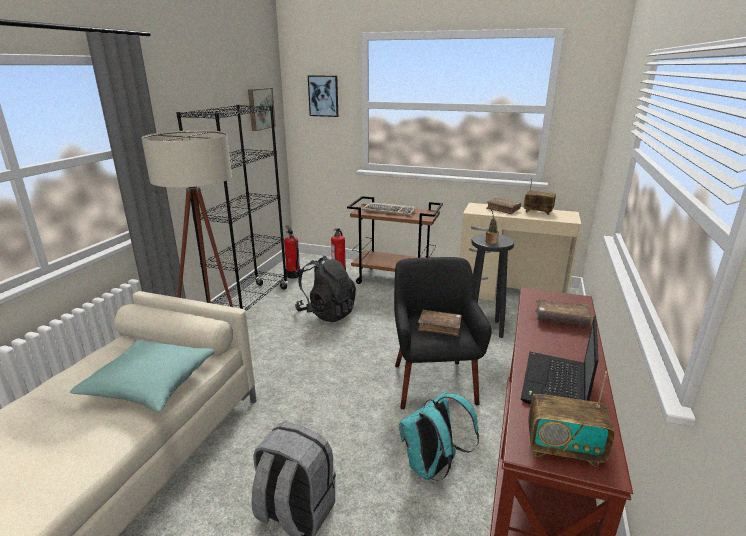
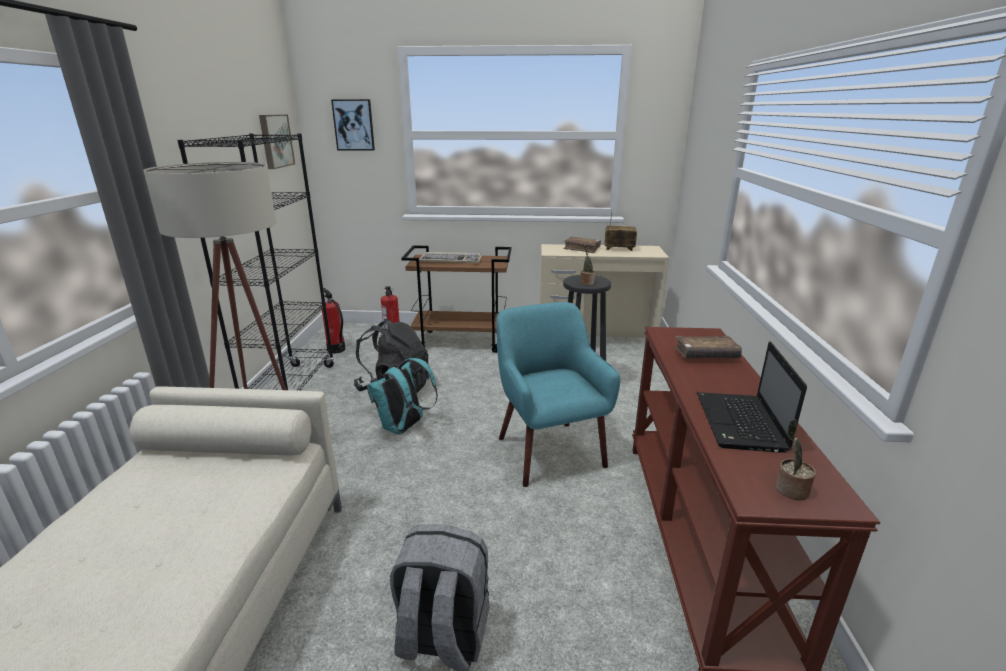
camera: 15 degrees left, 0 degrees up
(150, 385) = (215, 510): turquoise pillow -> none
(433, 383) = (549, 451): black armchair -> turquoise armchair
(433, 468) = (585, 547): turquoise backpack -> turquoise backpack (404, 427)
(439, 327) = (557, 384): brown book -> none
(563, 449) = (789, 490): radio -> potted plant

